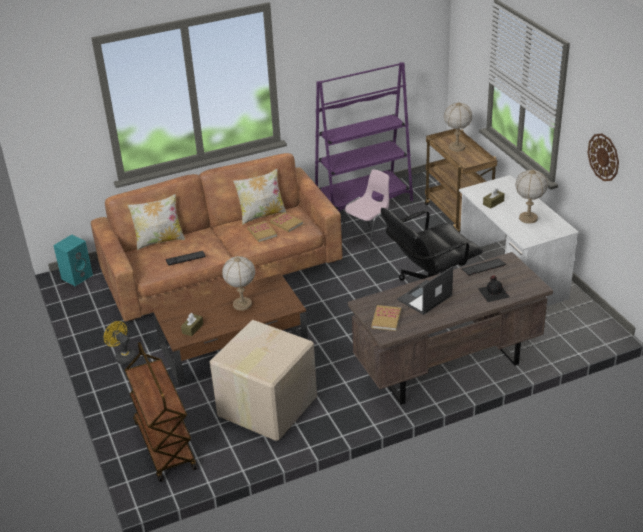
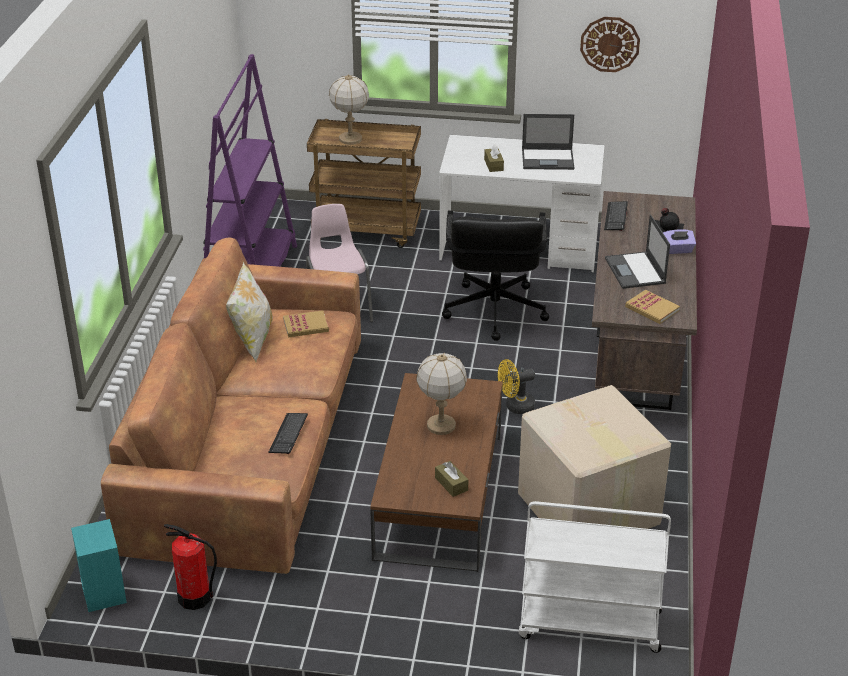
camera: 60 degrees left, 0 degrees up
(91, 303) = (195, 598): none -> fire extinguisher
(123, 357) = (362, 604): yellow fan -> yellow fan (515, 407)
(159, 241) = (203, 447): pillow -> none
(164, 445) = (588, 625): brown cart -> white cart
(262, 233) = (304, 351): book -> none
(472, 306) = (678, 250): none -> purple tissue box
(528, 218) = (548, 159): table lamp -> laptop

